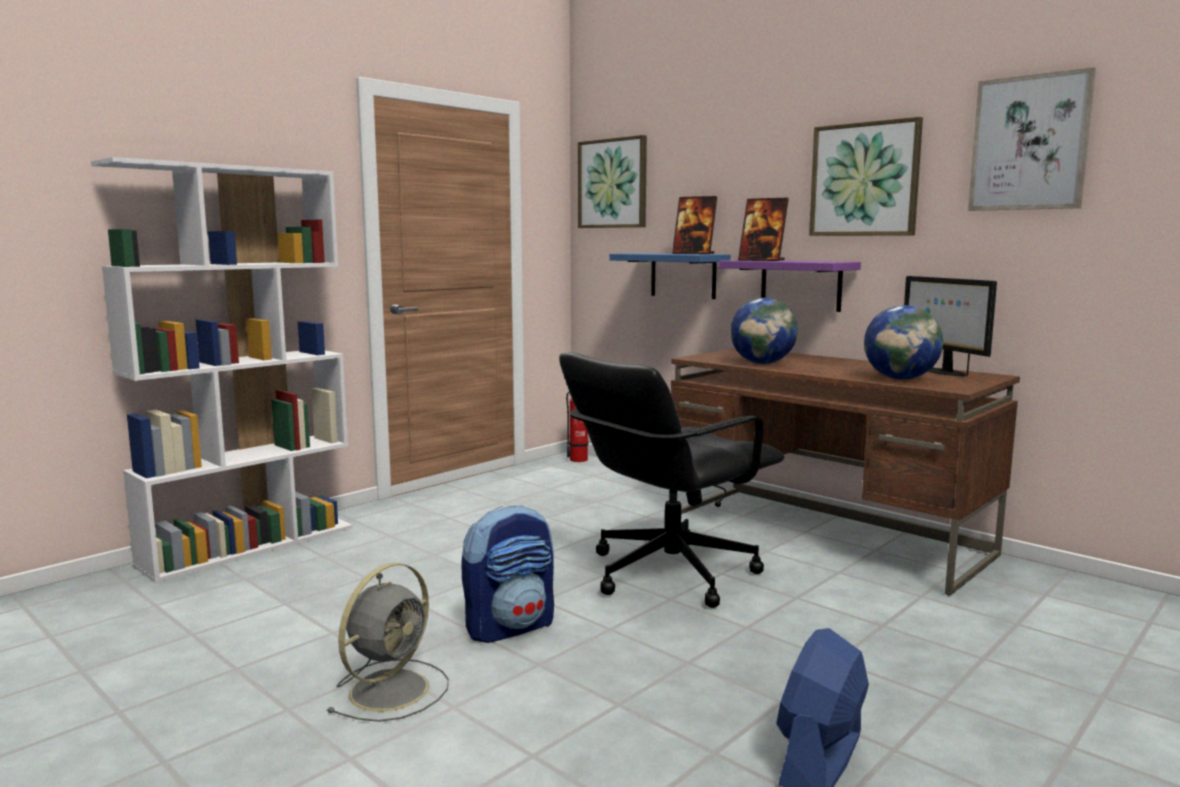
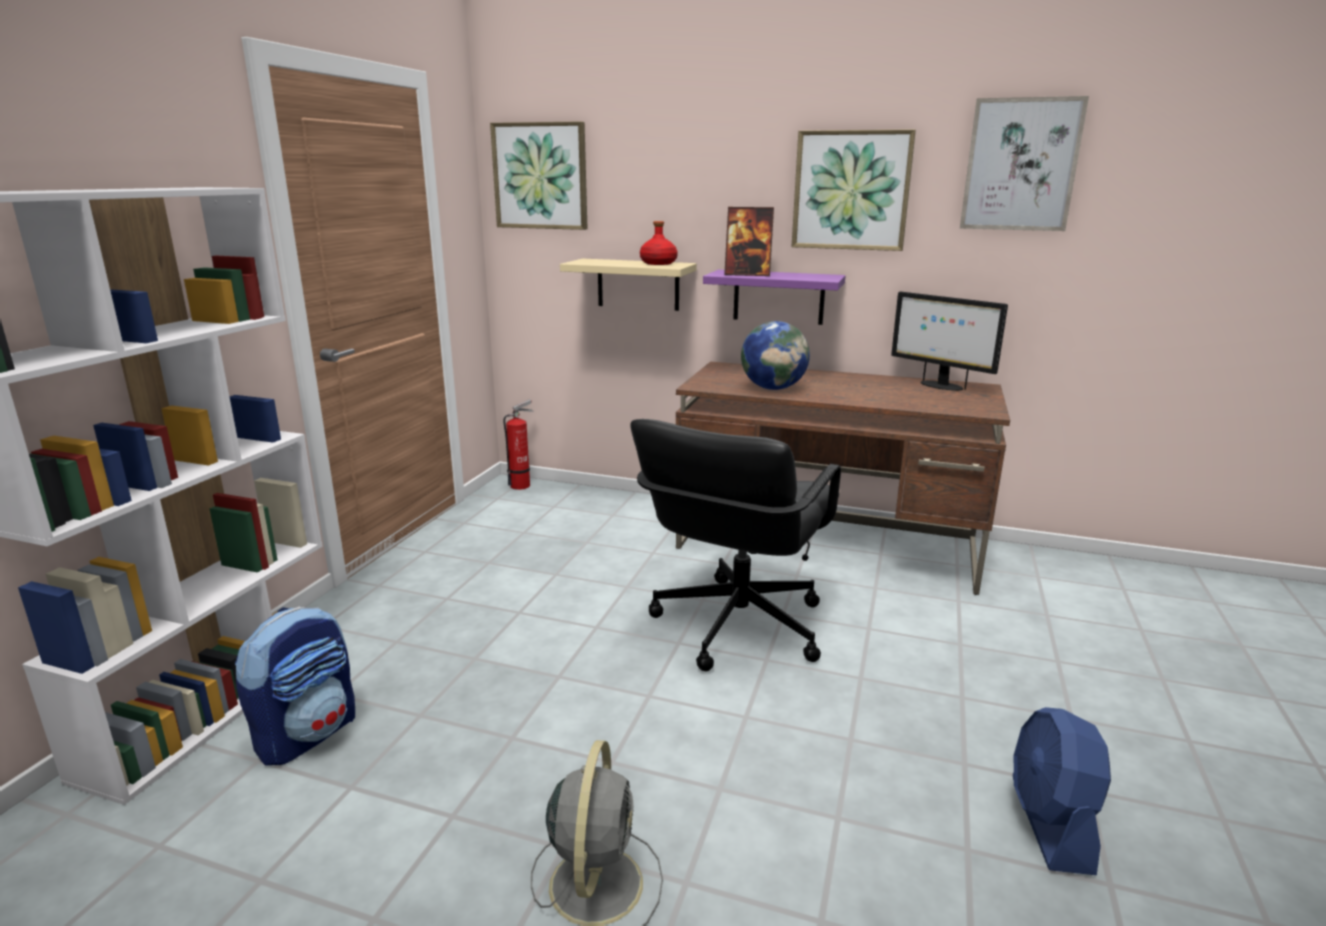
camera: 25 degrees left, 10 degrees up
(510, 627) = (647, 744): backpack -> backpack (308, 734)
(683, 275) = (638, 284): blue shelf -> beige shelf
(694, 253) = (658, 263): picture frame -> red bottle
(900, 378) = (923, 401): globe -> none

